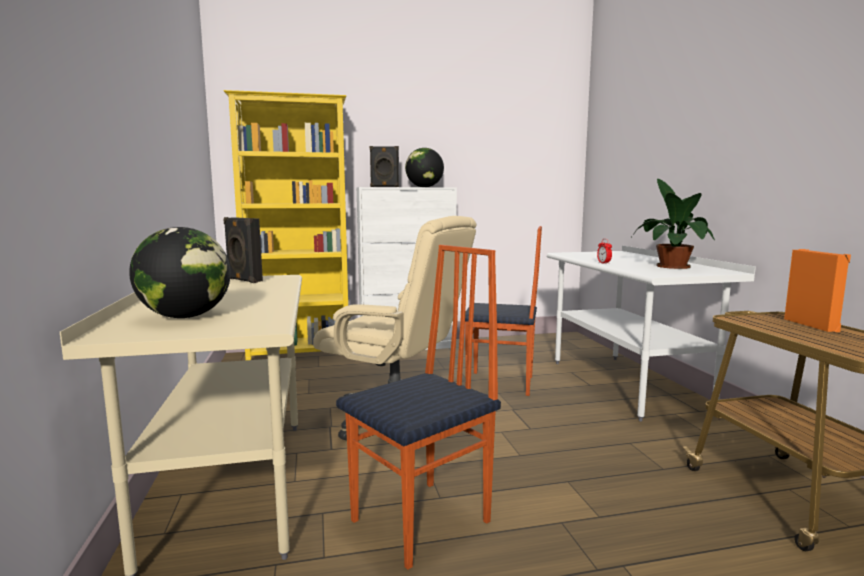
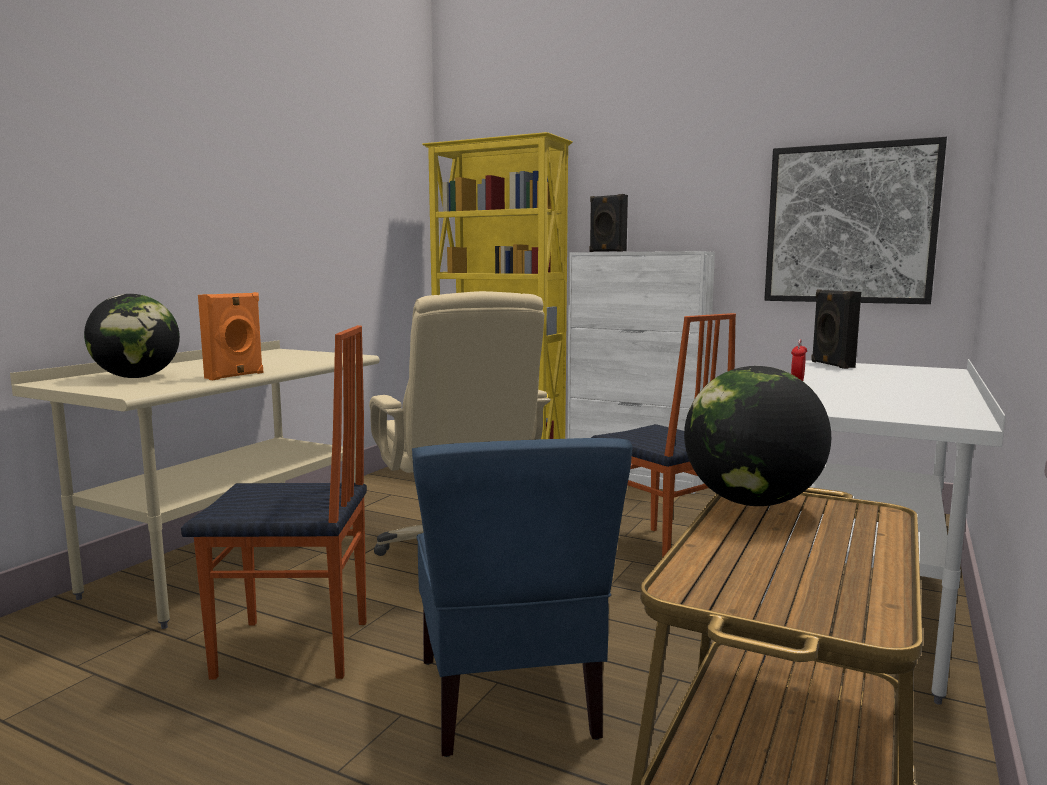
camera: 40 degrees right, 0 degrees up
(243, 280) = (309, 355): black speaker -> black speaker (831, 364)
(424, 187) = (666, 251): globe -> globe (751, 502)
(523, 172) = (850, 224): none -> picture
(588, 485) = (510, 697): none -> blue chair
(671, 266) = (898, 399): potted plant -> none
(812, 325) = (855, 535): orange speaker -> orange speaker (236, 376)

